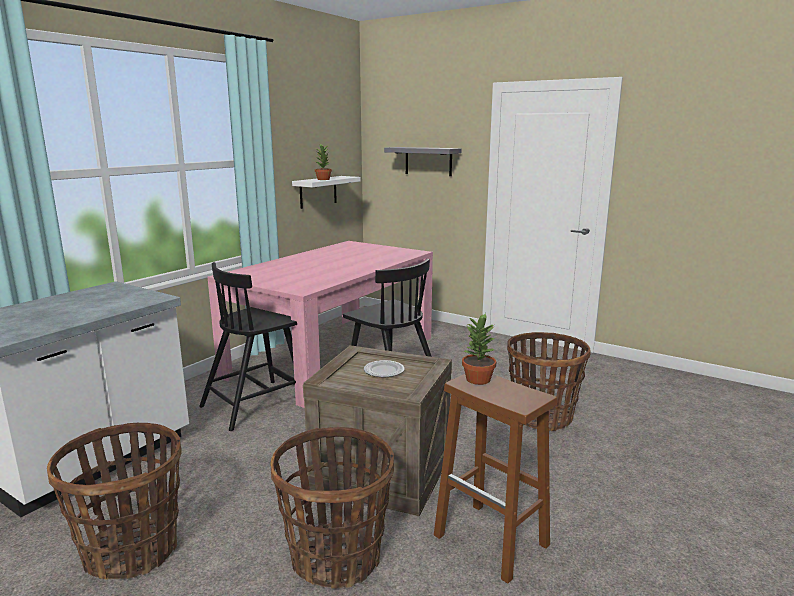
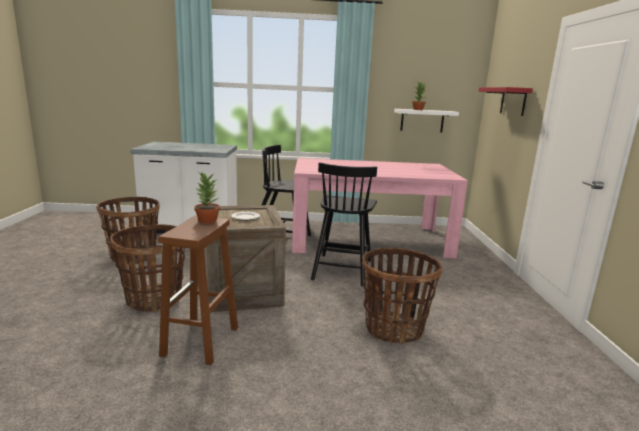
camera: 55 degrees right, 0 degrees up
(428, 161) = (513, 101): grey shelf -> red shelf

